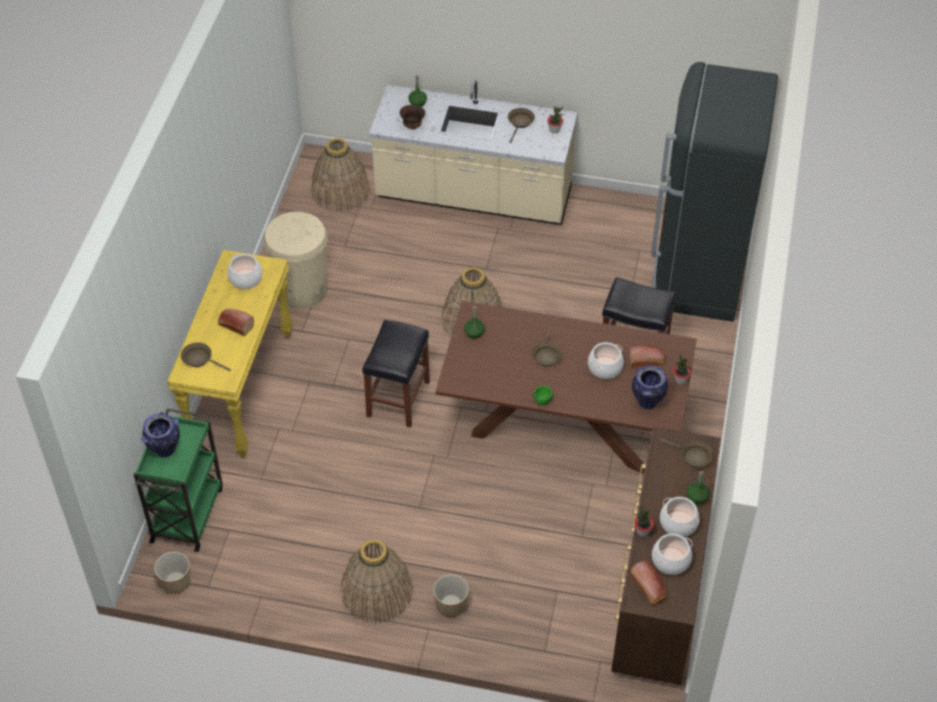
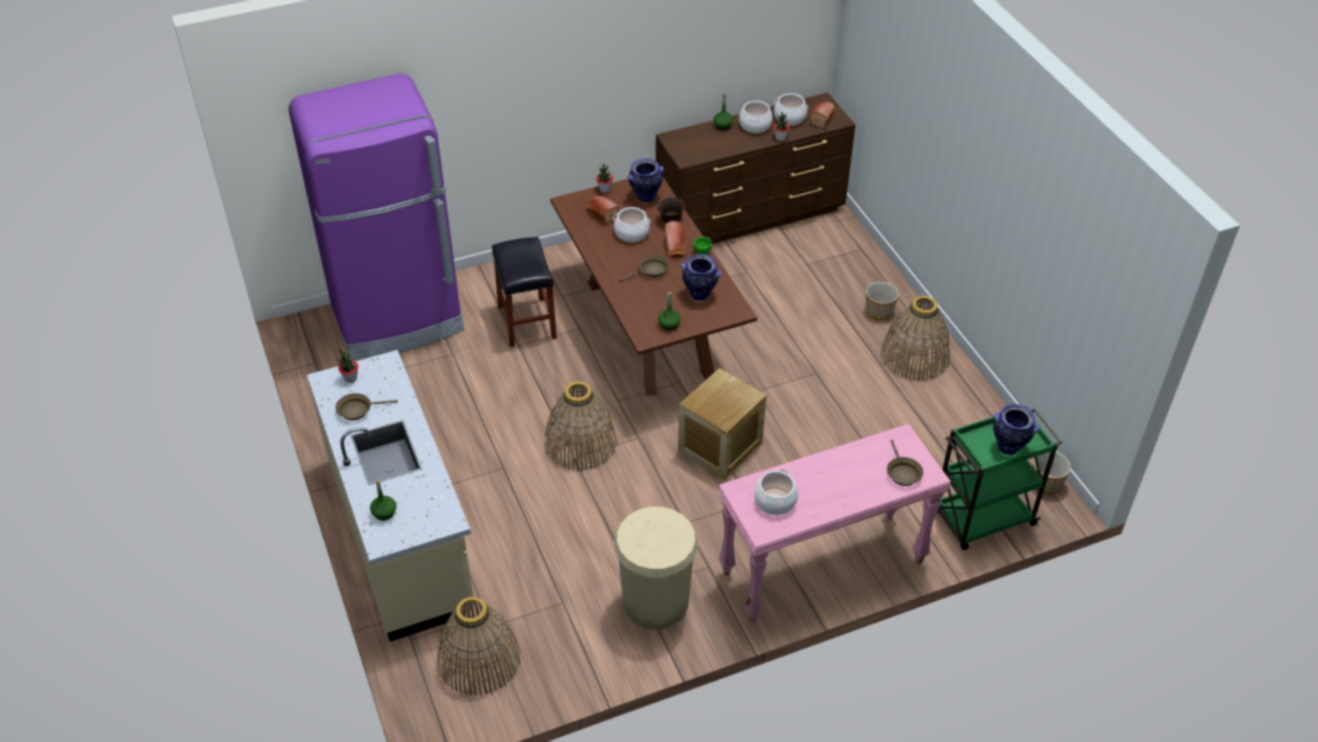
camera: 125 degrees left, 5 degrees down
(235, 325) = (838, 472): bread -> bread (675, 247)
(241, 390) = (822, 569): yellow console table -> pink console table
(398, 398) = (720, 447): black stool -> crate
(412, 125) = (428, 497): brown bowl -> brown bowl (671, 221)
(491, 370) = (700, 295): none -> vase
(693, 456) = (687, 140): brown frying pan -> none
(697, 277) = (398, 319): black fridge -> purple fridge

